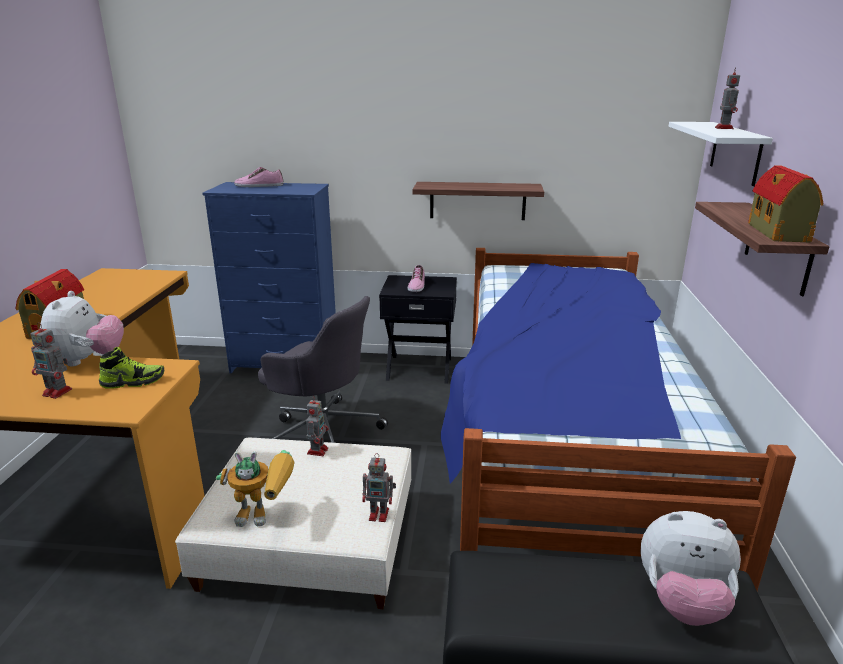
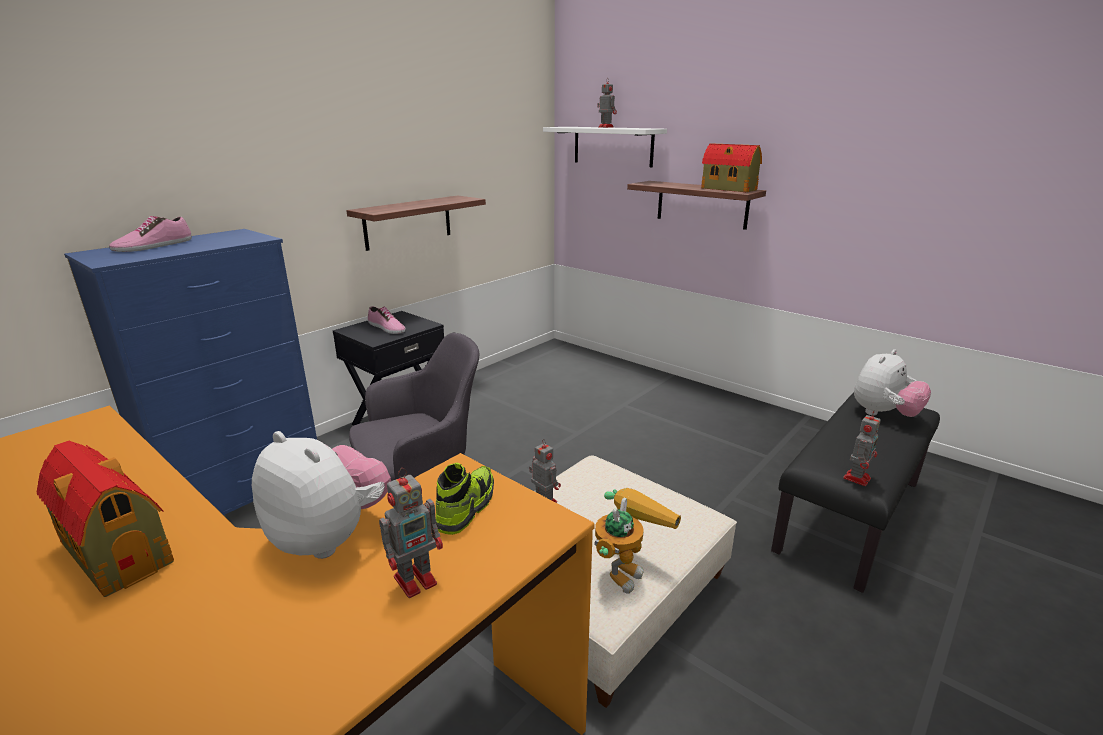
camera: 55 degrees left, 0 degrees up
(380, 514) = (677, 501): toy robot -> toy robot (857, 477)
(560, 455) = (609, 419): bed -> none

